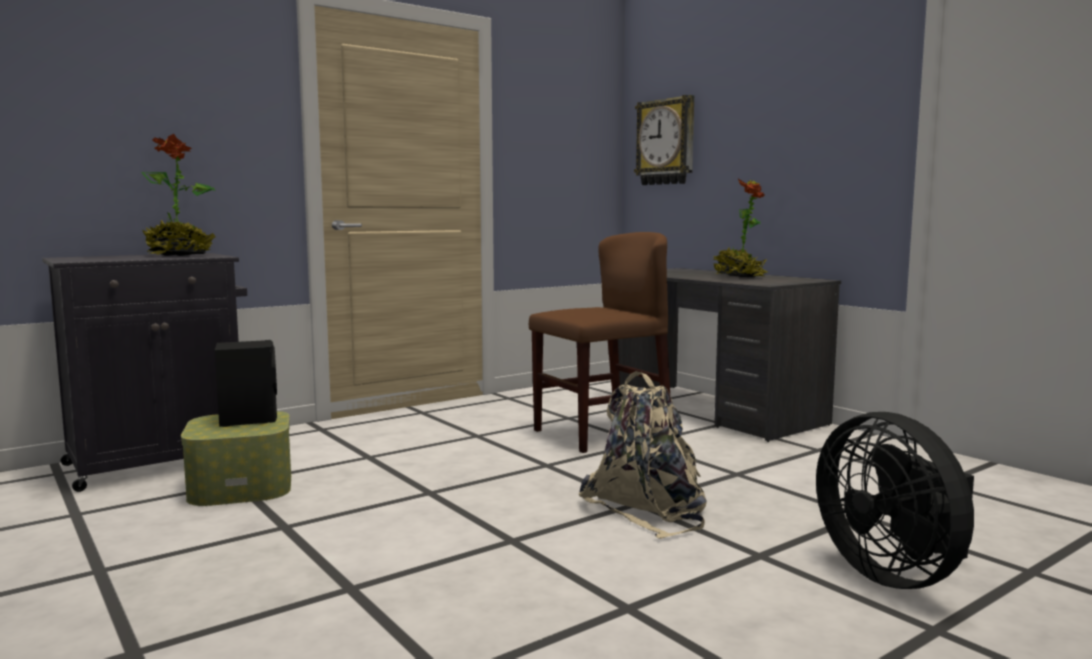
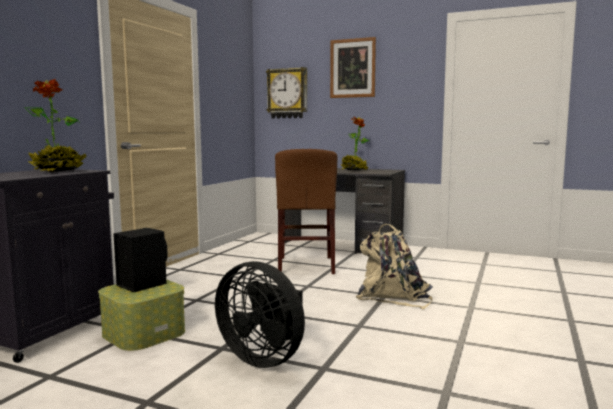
camera: 30 degrees left, 0 degrees up
(601, 433) = (306, 265): brown chair -> brown chair turned 150 degrees clockwise
(762, 91) = (352, 68): none -> picture
(894, 574) = (526, 303): black fan -> black fan (264, 358)

